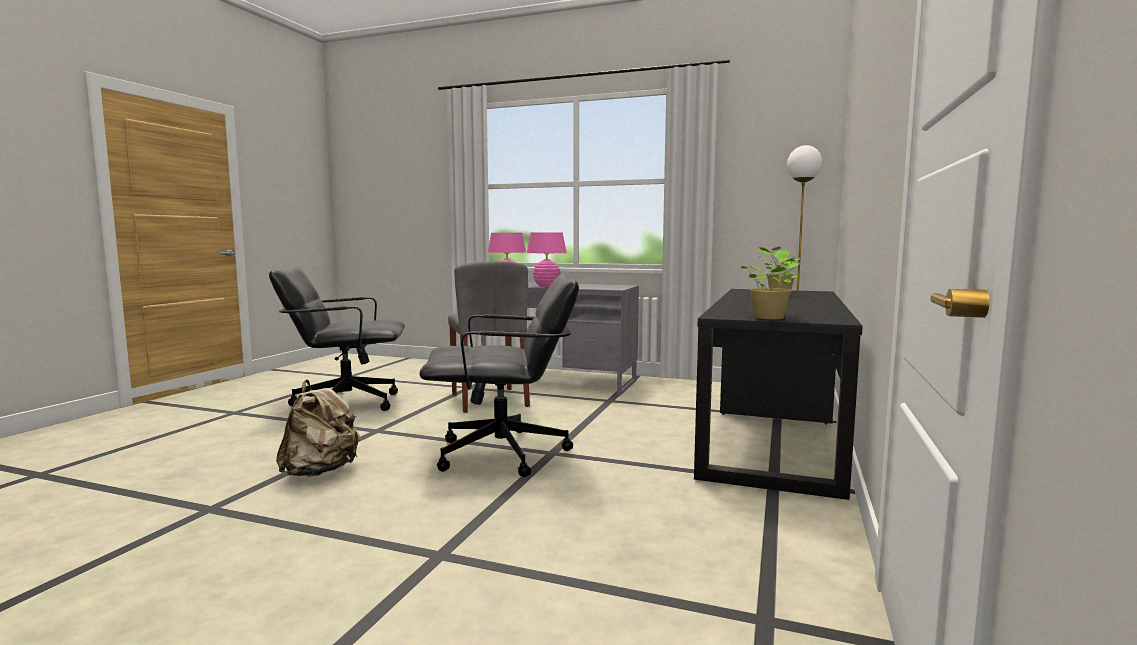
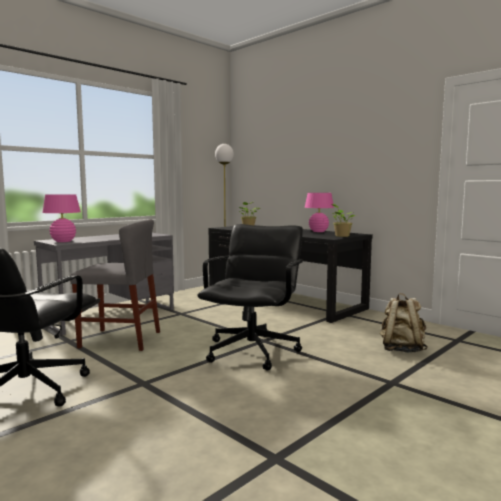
camera: 65 degrees left, 0 degrees up
(320, 472) = (227, 409): beige backpack -> beige backpack (401, 349)
(546, 286) = (105, 238): pink table lamp -> pink table lamp (318, 231)

